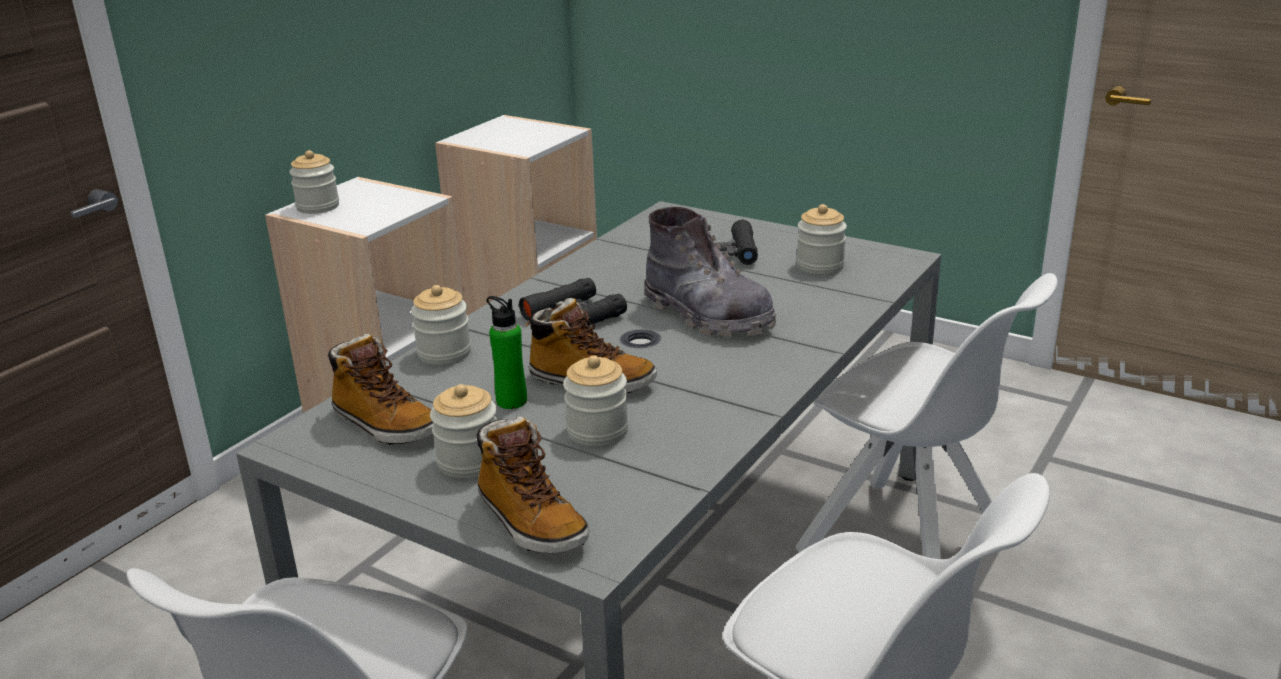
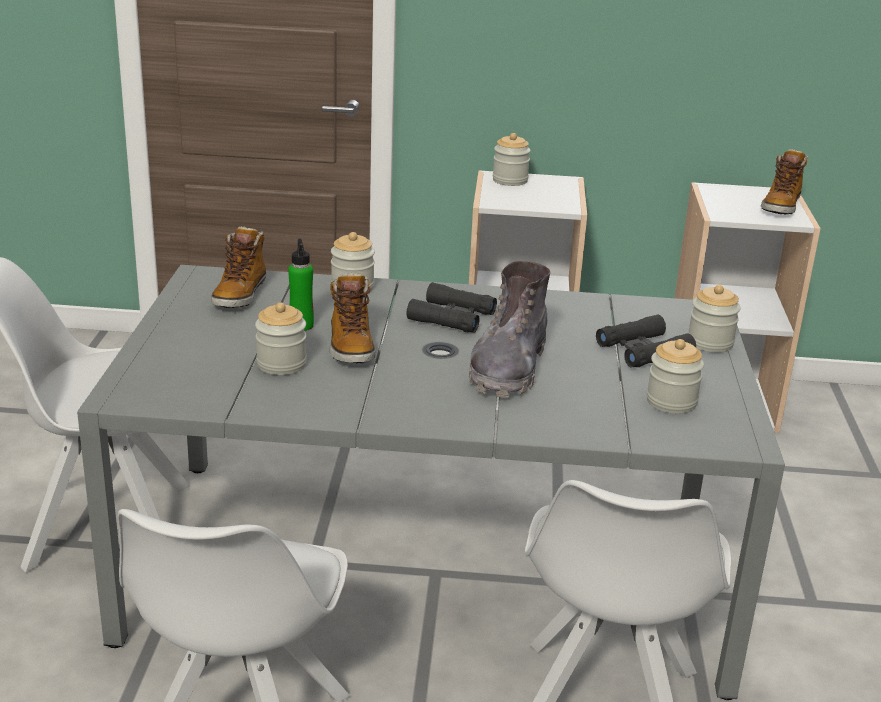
camera: 60 degrees right, 0 degrees up
(469, 461) = (212, 331): jar -> jar (710, 343)
(530, 522) = (150, 368): boot -> boot (781, 206)

